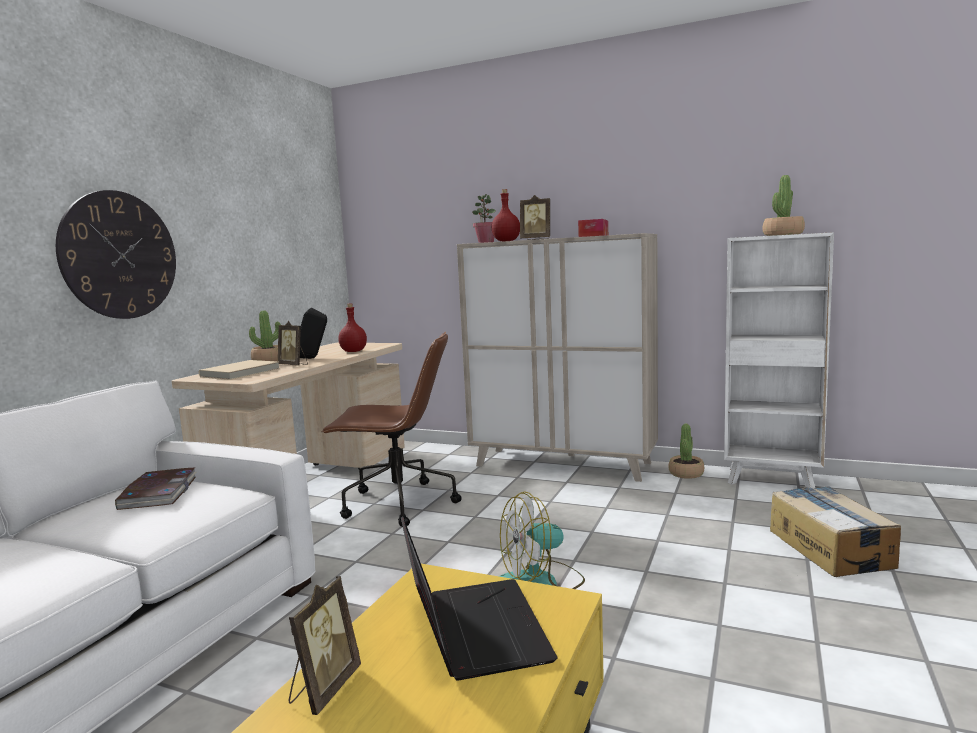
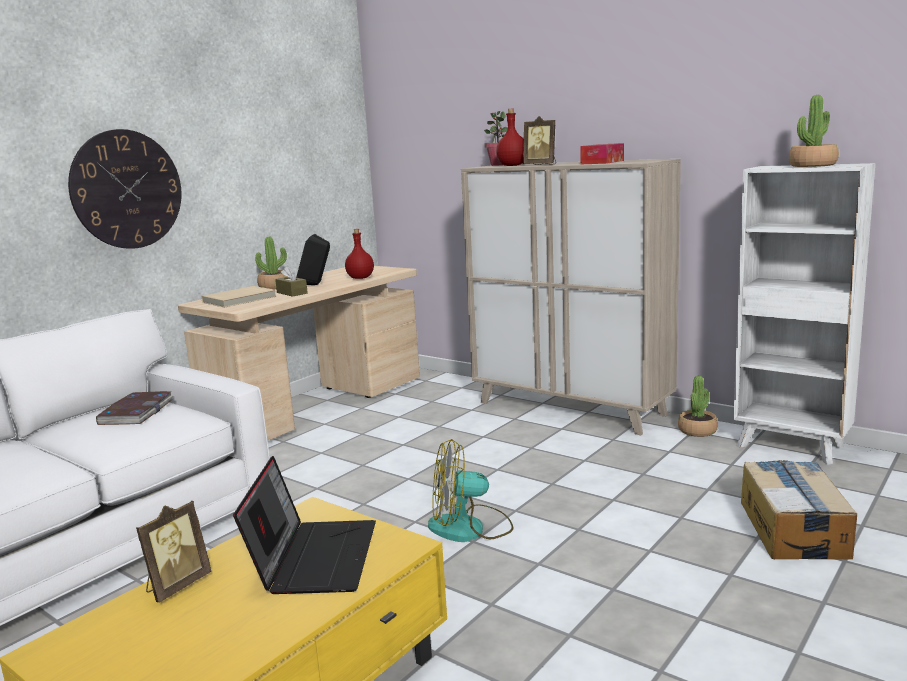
camera: 15 degrees right, 5 degrees up
(294, 365) = (292, 293): picture frame -> brown tissue box
(397, 504) = (382, 436): brown office chair -> none

